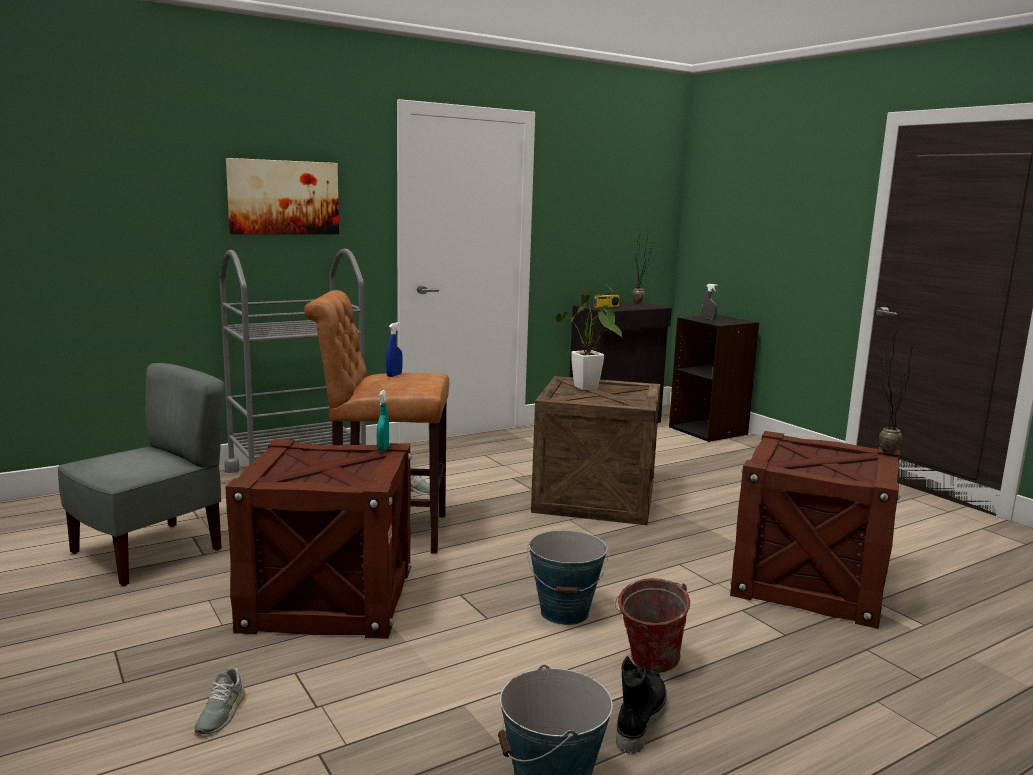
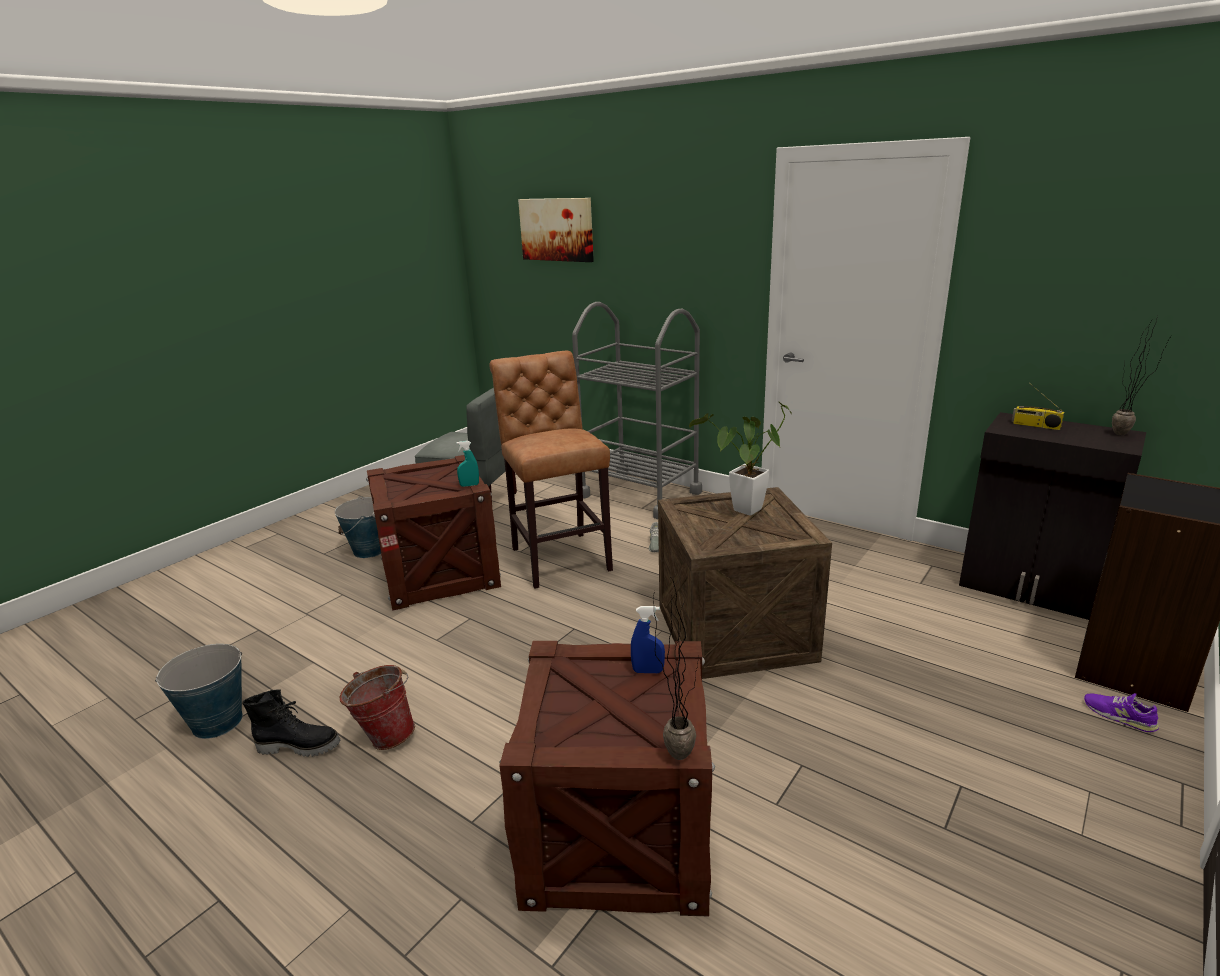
camera: 70 degrees right, 10 degrees up
(220, 713) = (297, 588): grey shoe -> none
(283, 197) = (668, 255): picture -> picture (557, 229)
(394, 375) = (556, 433): blue spray bottle -> blue spray bottle (648, 671)
(565, 612) = (461, 673): bucket -> bucket (369, 550)
(708, 319) = (1166, 492): grey spray bottle -> none
(745, 445) = (1119, 716): none -> purple shoe

